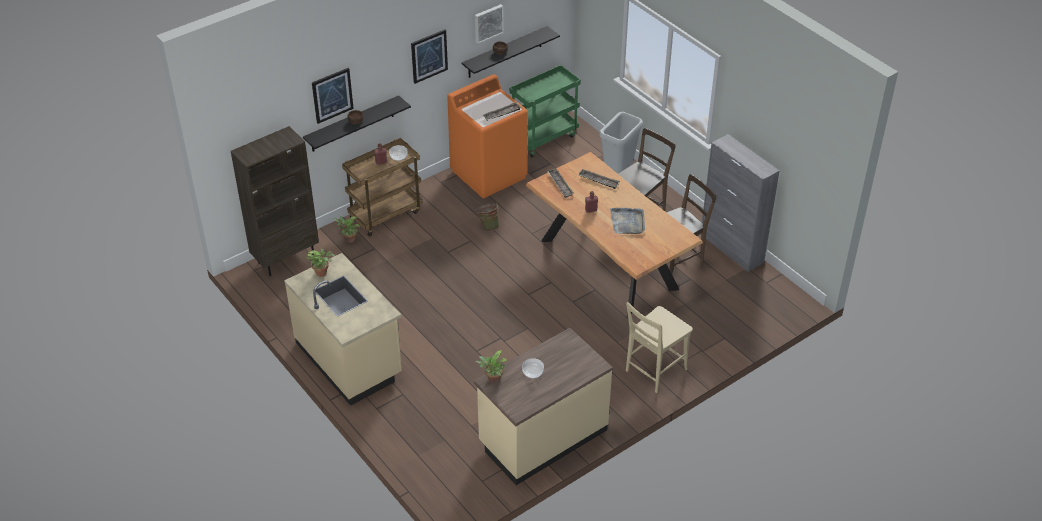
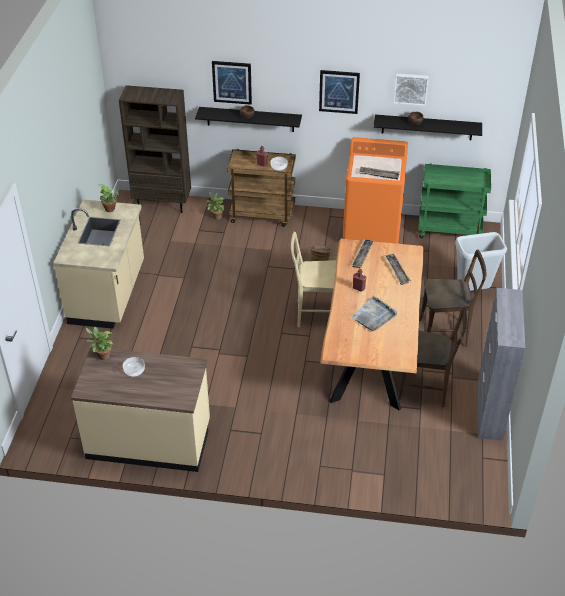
camera: 45 degrees right, 0 degrees up
(653, 371) = (292, 456): beige chair -> beige chair (315, 314)

